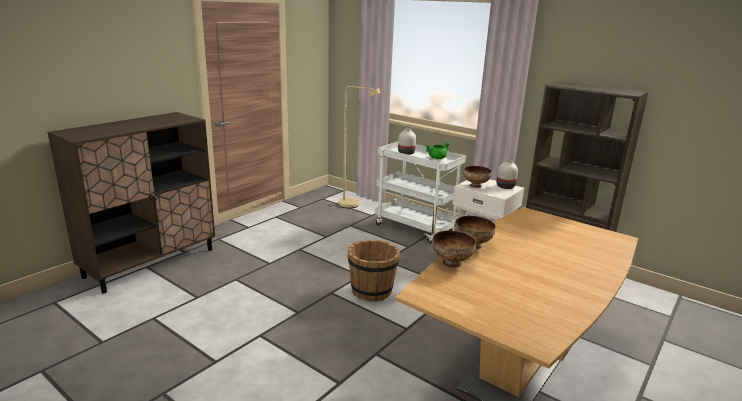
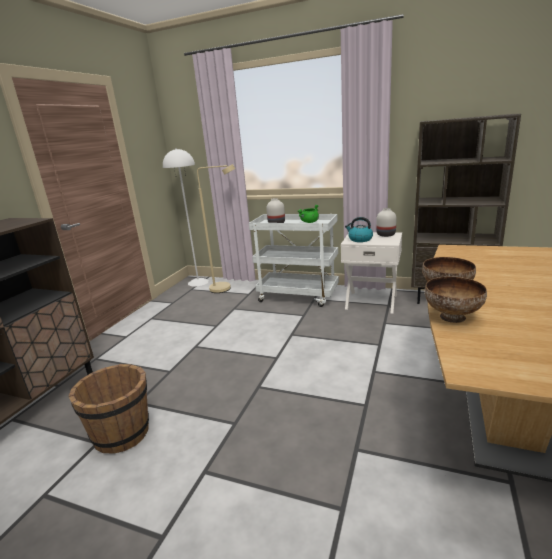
camera: 15 degrees left, 0 degrees up
(332, 193) = (198, 282): none -> white floor lamp
(372, 290) = (300, 371): brown bucket -> brown bucket (122, 433)
(476, 186) = (360, 239): bowl -> kettle

